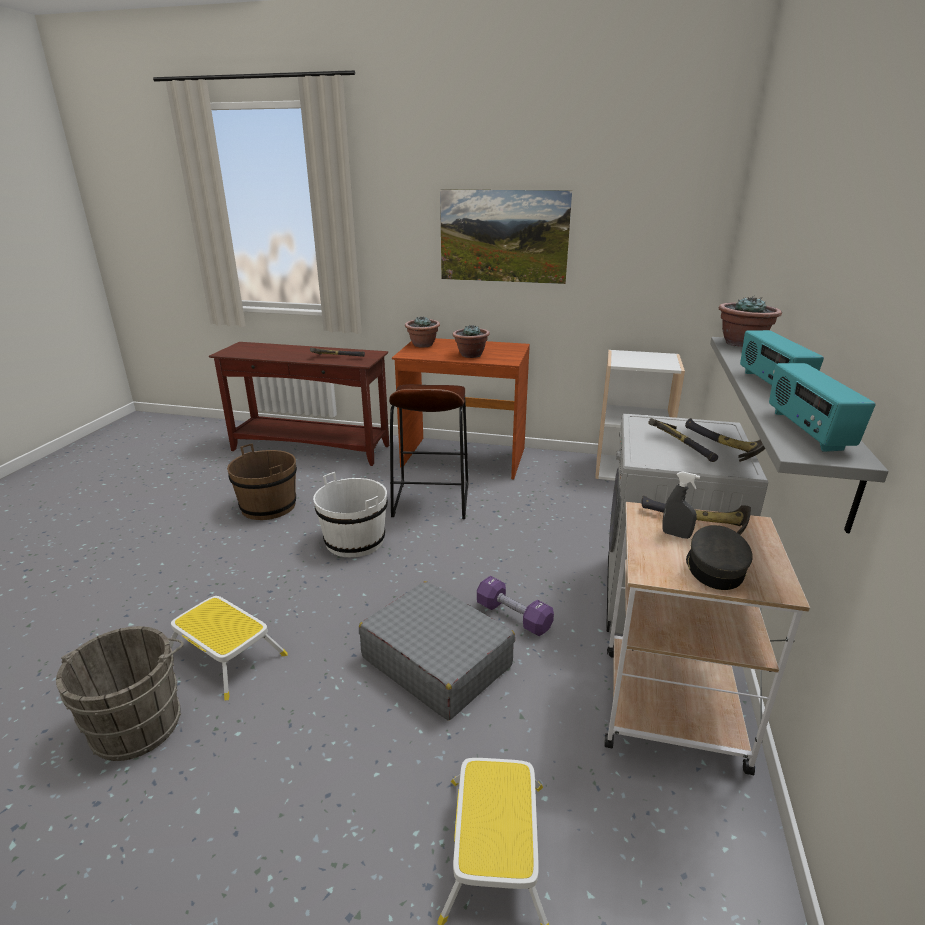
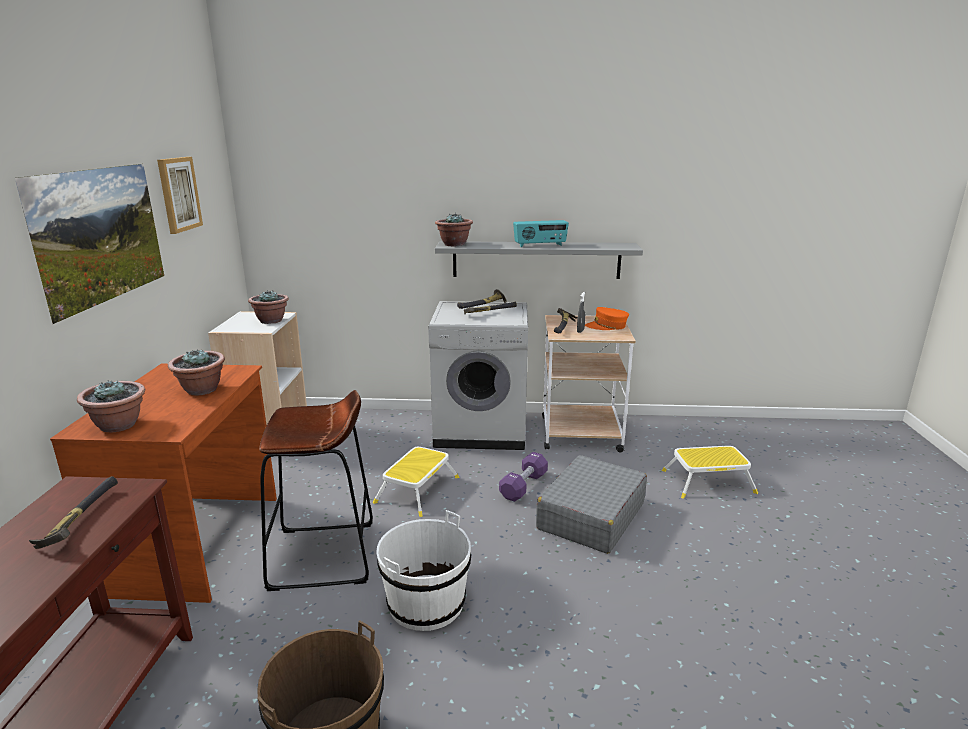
camera: 100 degrees left, 5 degrees down
(140, 721) = (768, 679): grey bucket -> none
(224, 654) = (658, 651): yellow step ladder -> yellow step ladder (418, 489)
(616, 221) = (178, 194): none -> picture
(648, 364) = (271, 321): none -> potted plant
(714, 568) = (607, 326): grey cap -> orange cap
(806, 431) = (605, 246): radio -> none

